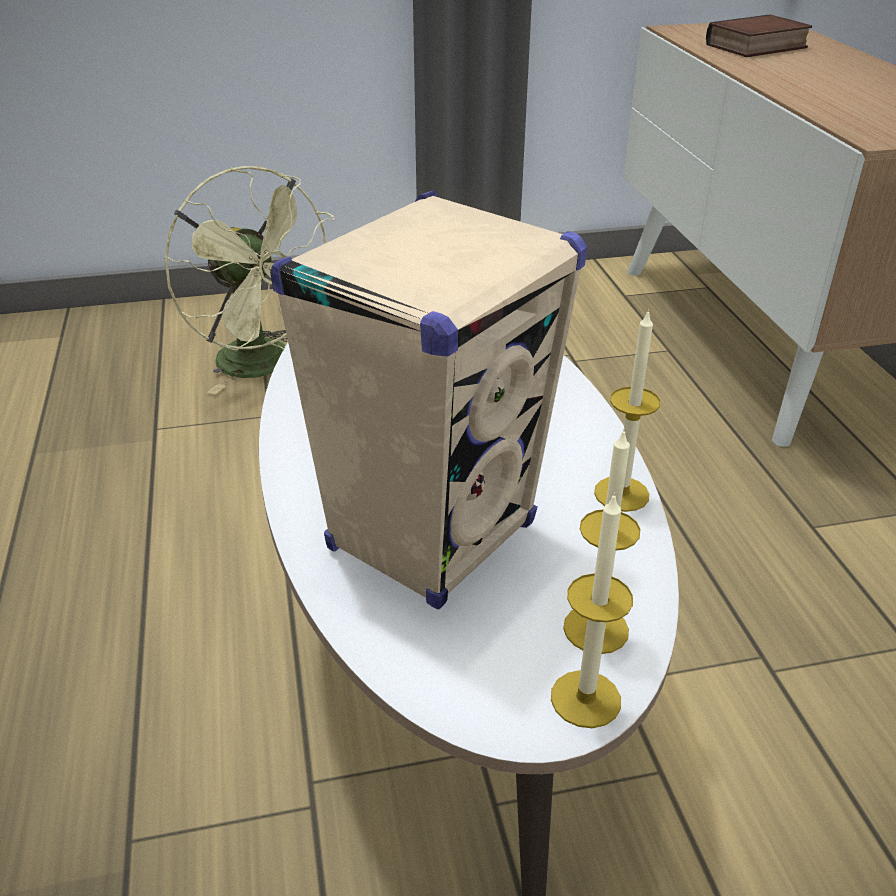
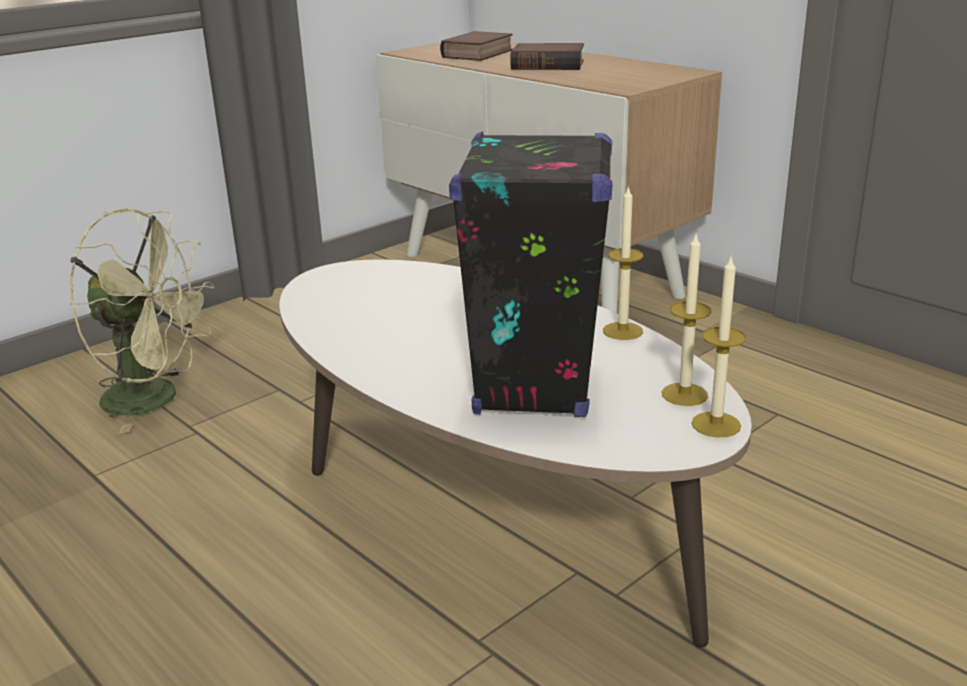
camera: 30 degrees left, 10 degrees down
(433, 536) = (534, 386): beige speaker -> black speaker
(824, 79) = (549, 64): none -> book

